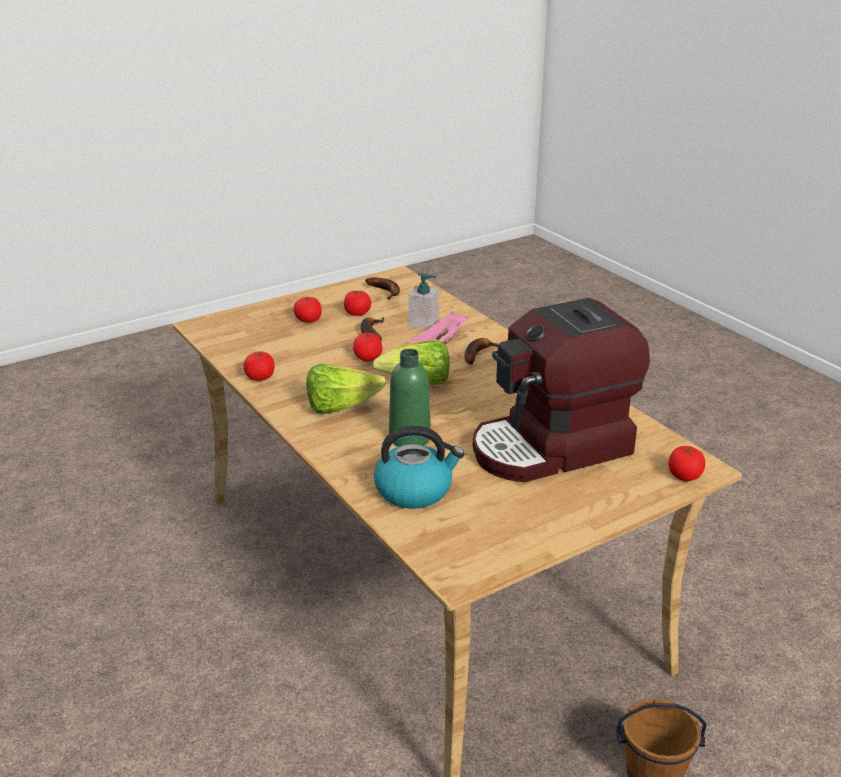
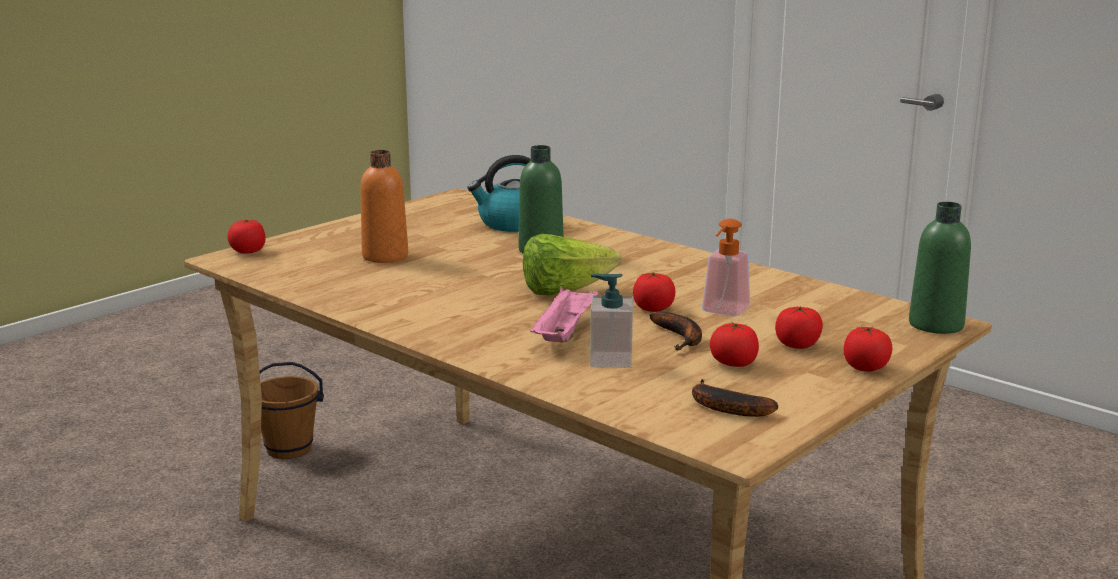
camera: 165 degrees right, 10 degrees down
(209, 324) = (936, 325): none -> green bottle
(260, 377) = (765, 278): tomato -> tomato (866, 367)
(325, 349) = (722, 312): none -> soap dispenser
(340, 407) = (638, 264): lettuce -> none
(477, 354) = (501, 328): banana -> none
(552, 448) = (385, 256): coffee machine -> orange bottle

